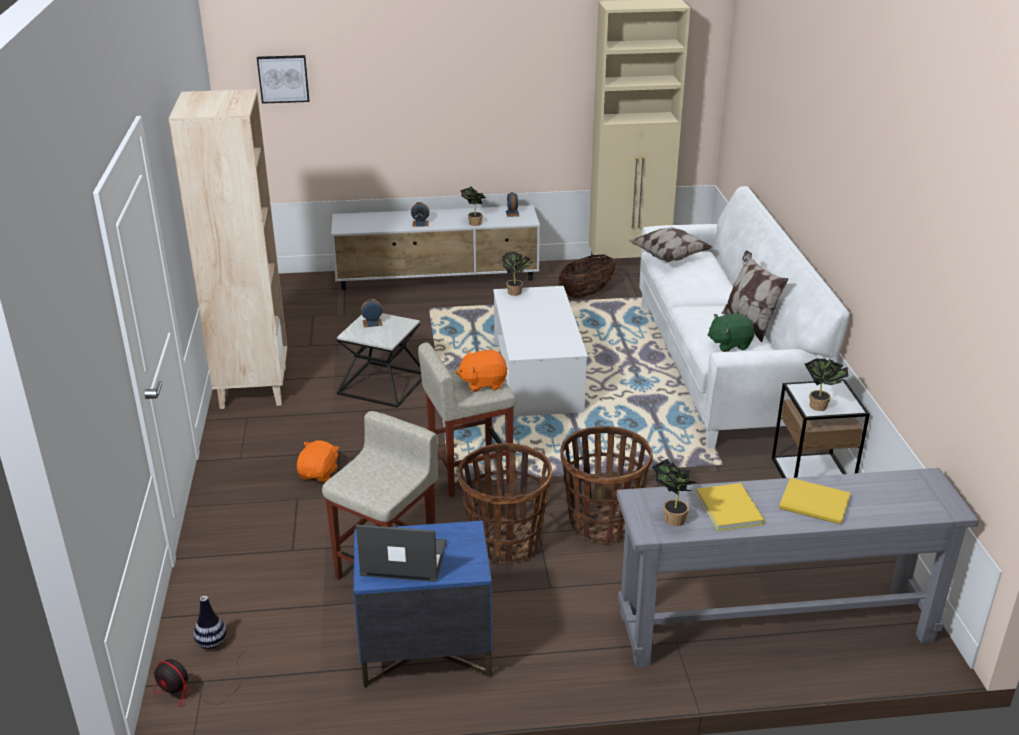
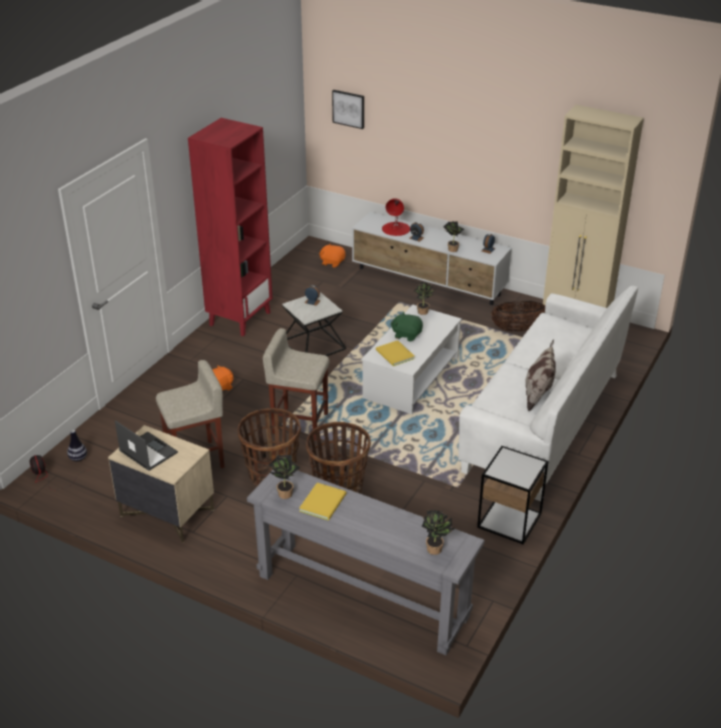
camera: 35 degrees right, 5 degrees up
(253, 387) = (240, 318): beige bookcase -> red bookcase
(385, 221) = (396, 229): none -> red table lamp
(424, 651) = (166, 513): blue nightstand -> beige nightstand
(483, 383) = (307, 368): orange plush toy -> orange plush toy (332, 262)
(669, 256) = (551, 323): pillow -> none
(729, 344) = (502, 404): green plush toy -> green plush toy (407, 335)
(816, 504) = (374, 524): yellow book -> yellow book (394, 355)
(821, 406) = (504, 471): potted plant -> potted plant (436, 550)

